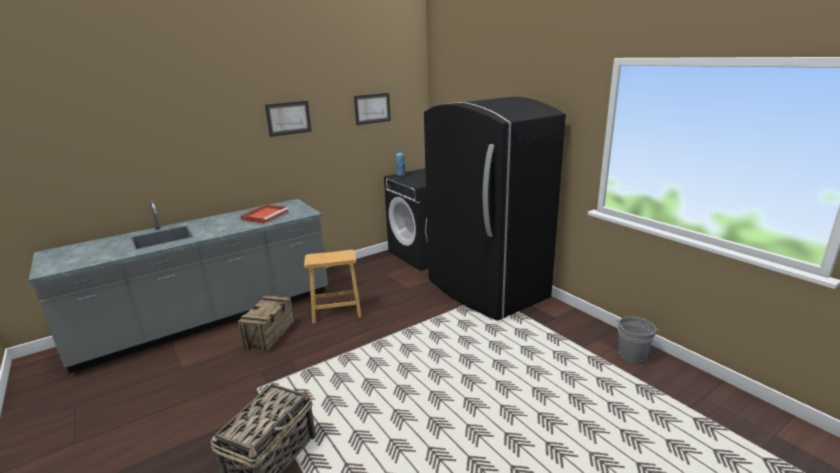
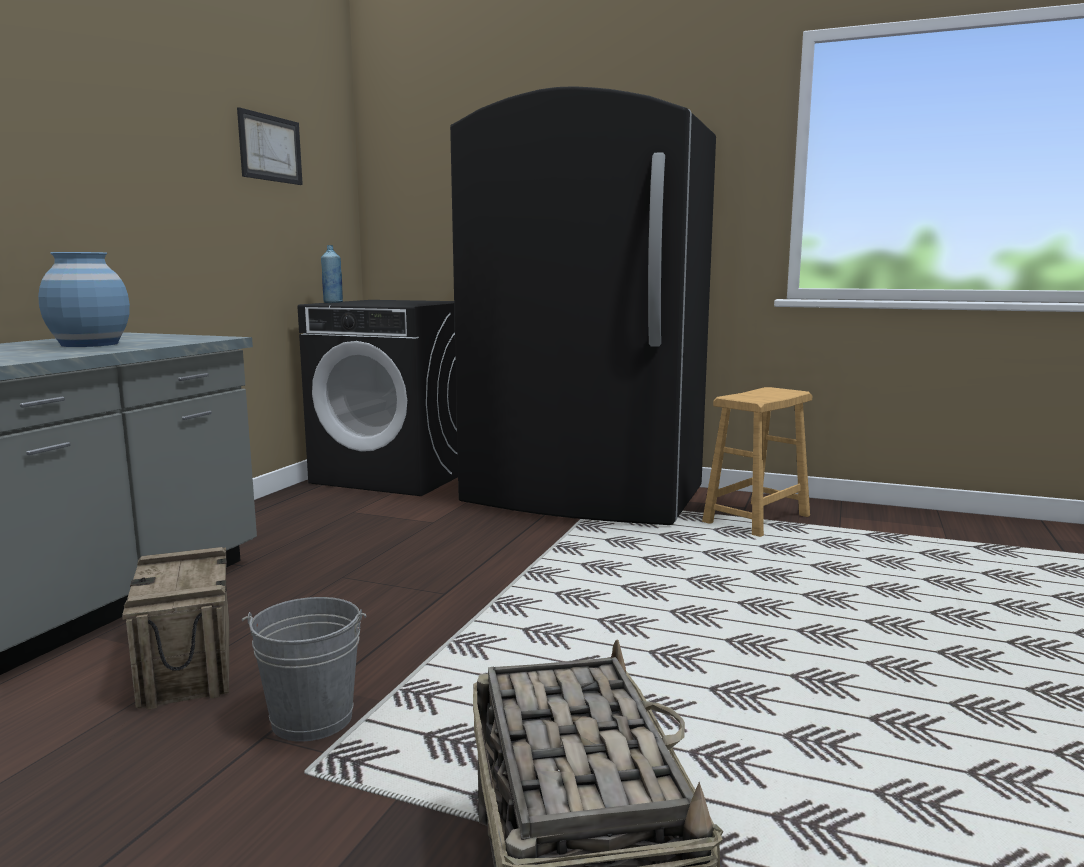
camera: 35 degrees left, 10 degrees down
(265, 215) = (89, 344): red tray -> blue vase
(288, 118) = (103, 116): picture -> none
(336, 312) = (323, 584): brown stool -> brown stool (756, 519)
(632, 356) = (911, 522): grey bucket -> grey bucket (311, 719)

